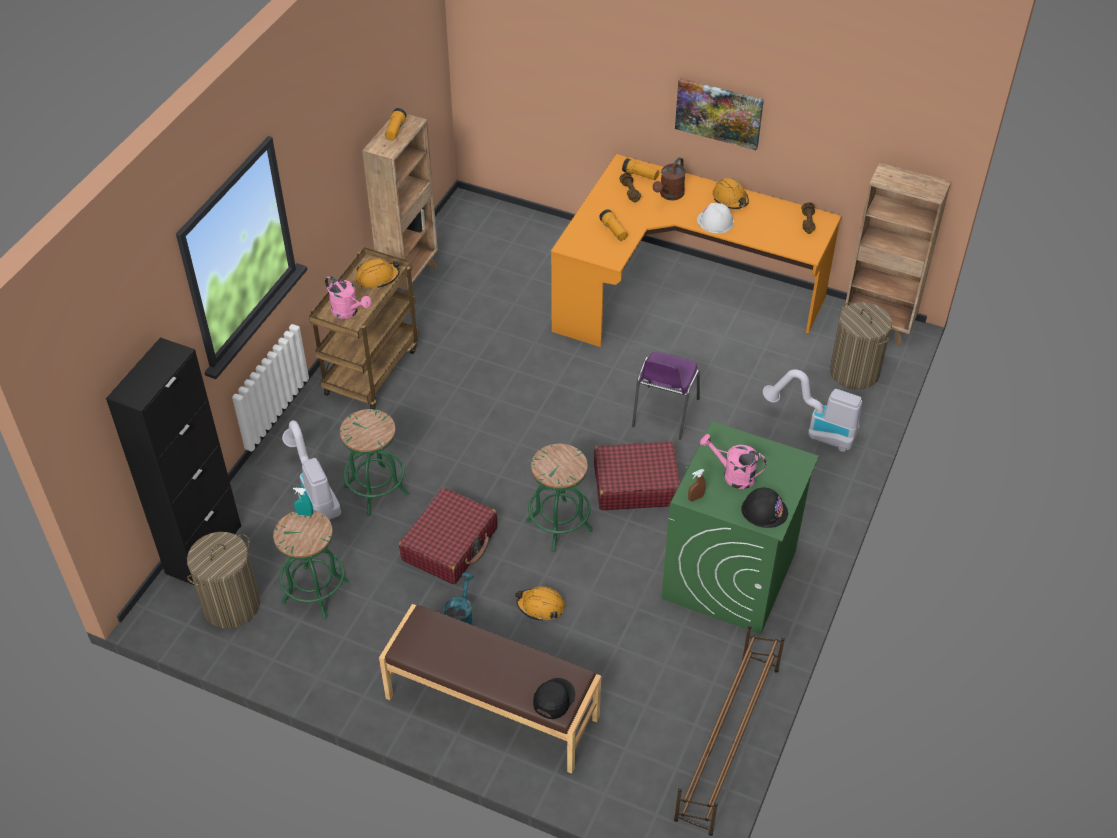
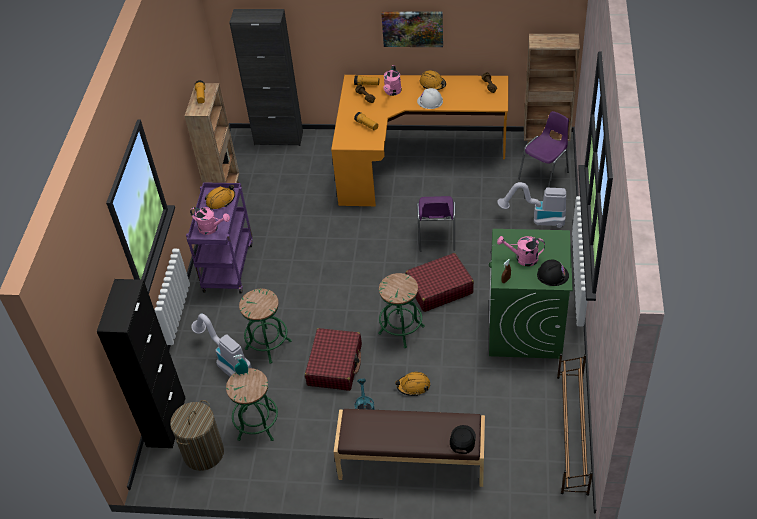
camera: 15 degrees left, 0 degrees up
(371, 370) = (227, 266): brown cart -> purple cart
(513, 218) = (278, 138): none -> black cabinet
(669, 195) = (392, 92): brown watering can -> pink watering can
(854, 372) = (544, 175): laundry basket -> purple chair

